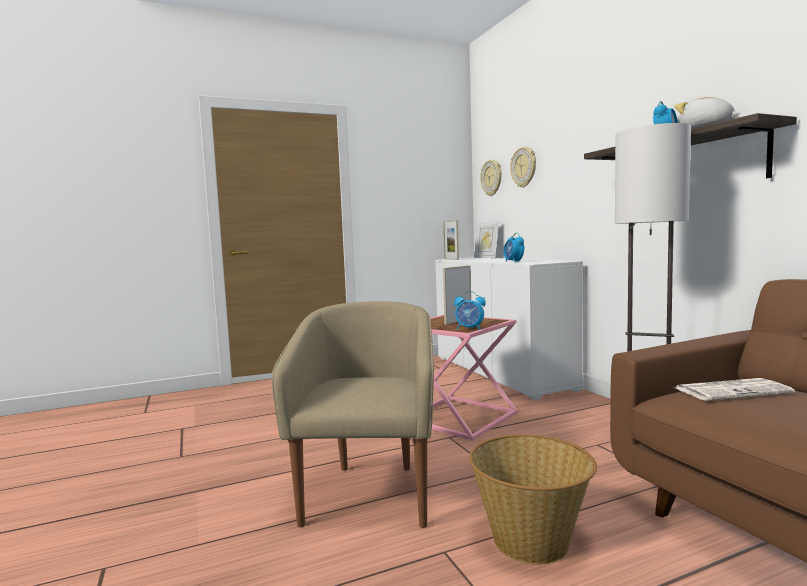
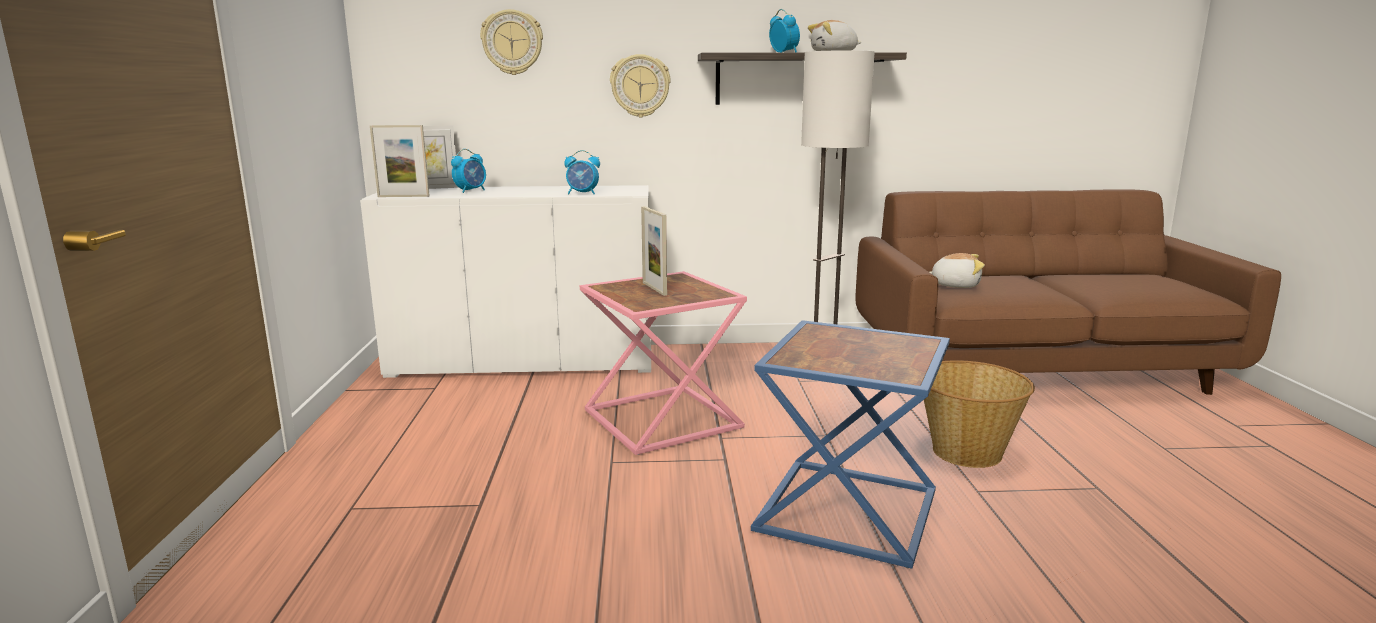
camera: 70 degrees left, 10 degrees up
(369, 493) = (845, 509): beige armchair -> blue side table
(469, 329) = (717, 292): alarm clock -> alarm clock (471, 191)
(492, 178) = (420, 48): wall clock -> wall clock (640, 86)
(732, 390) = (955, 285): newspaper -> plush toy

